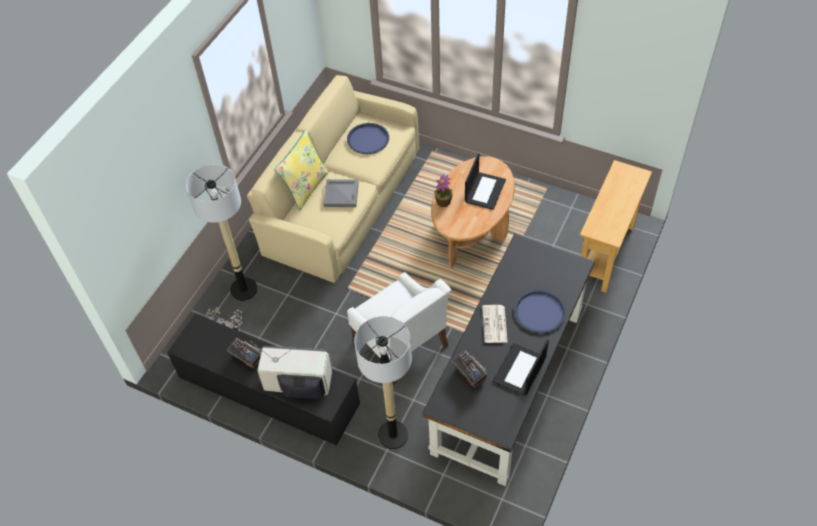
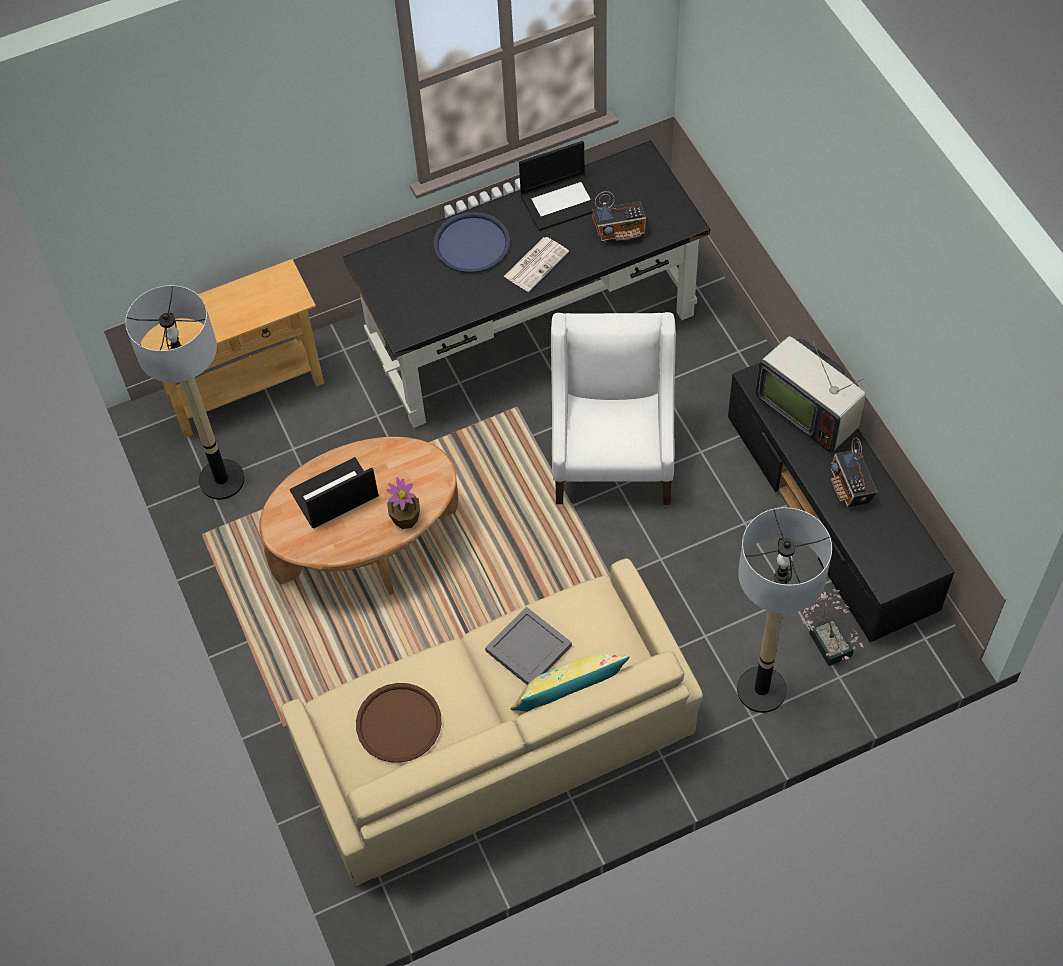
camera: 140 degrees left, 5 degrees up
(368, 139) = (399, 723): blue tray -> brown tray
(393, 435) = (717, 361): floor lamp -> floor lamp (221, 480)
(469, 375) = (620, 232): radio -> radio turned 105 degrees counterclockwise

